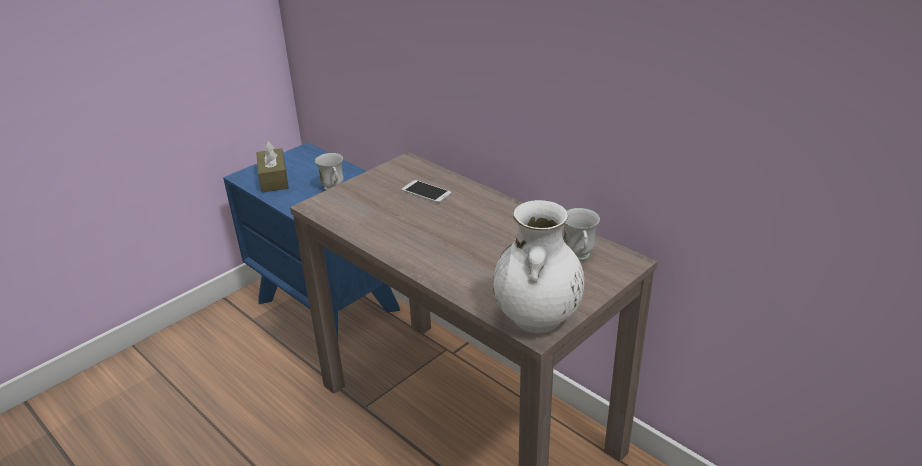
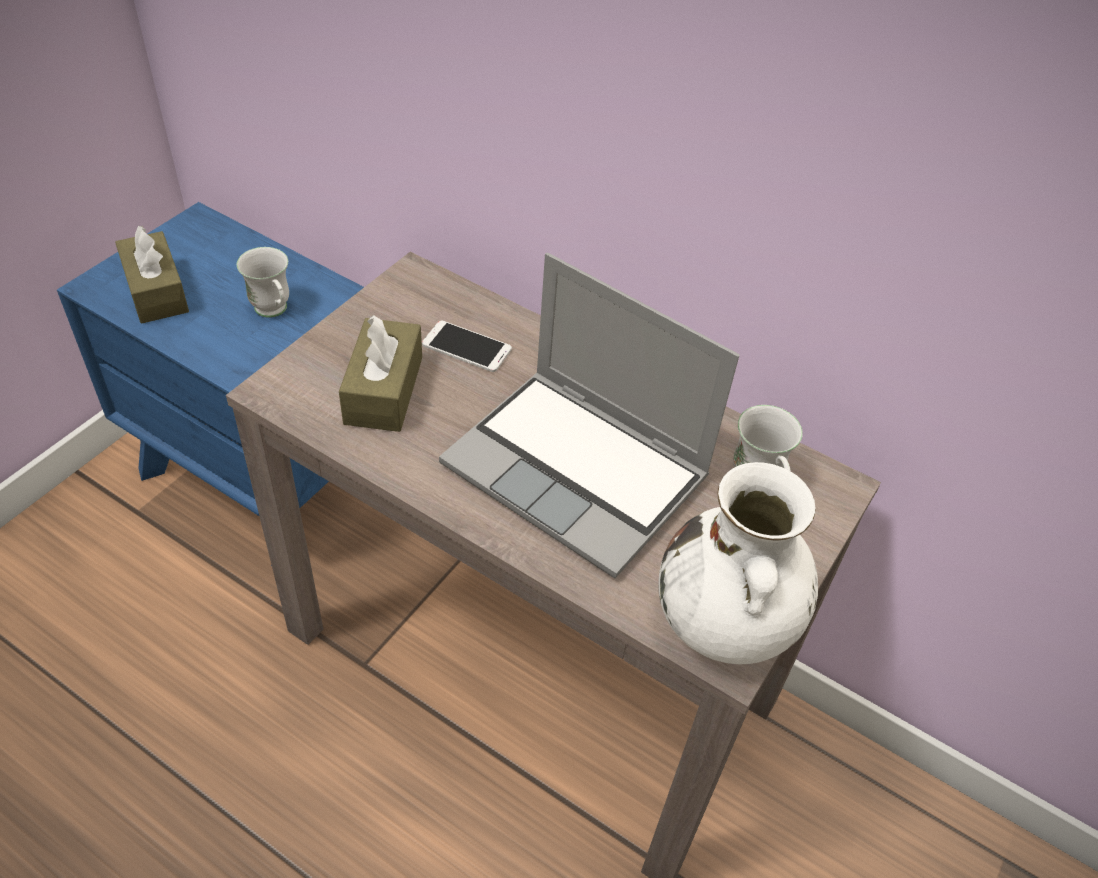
camera: 15 degrees left, 15 degrees up
(374, 208) = (384, 390): none -> brown tissue box
(473, 247) = (579, 472): none -> laptop

